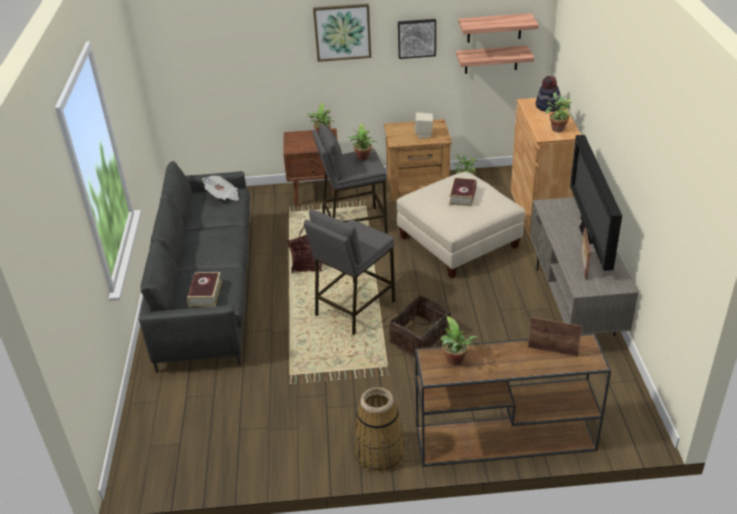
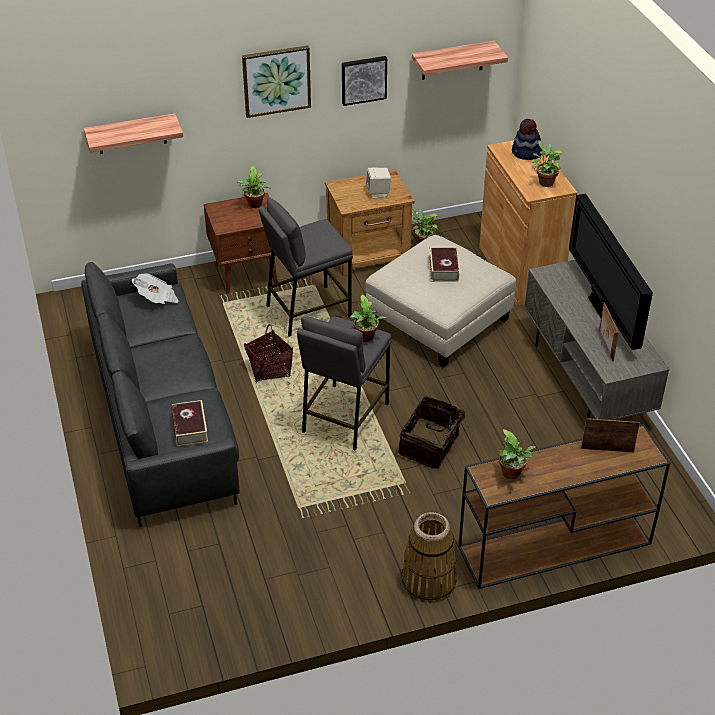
camera: 15 degrees left, 5 degrees up
(363, 158) = (320, 234): potted plant -> potted plant (366, 338)
(491, 59) = (448, 96): shelf -> shelf (131, 134)

